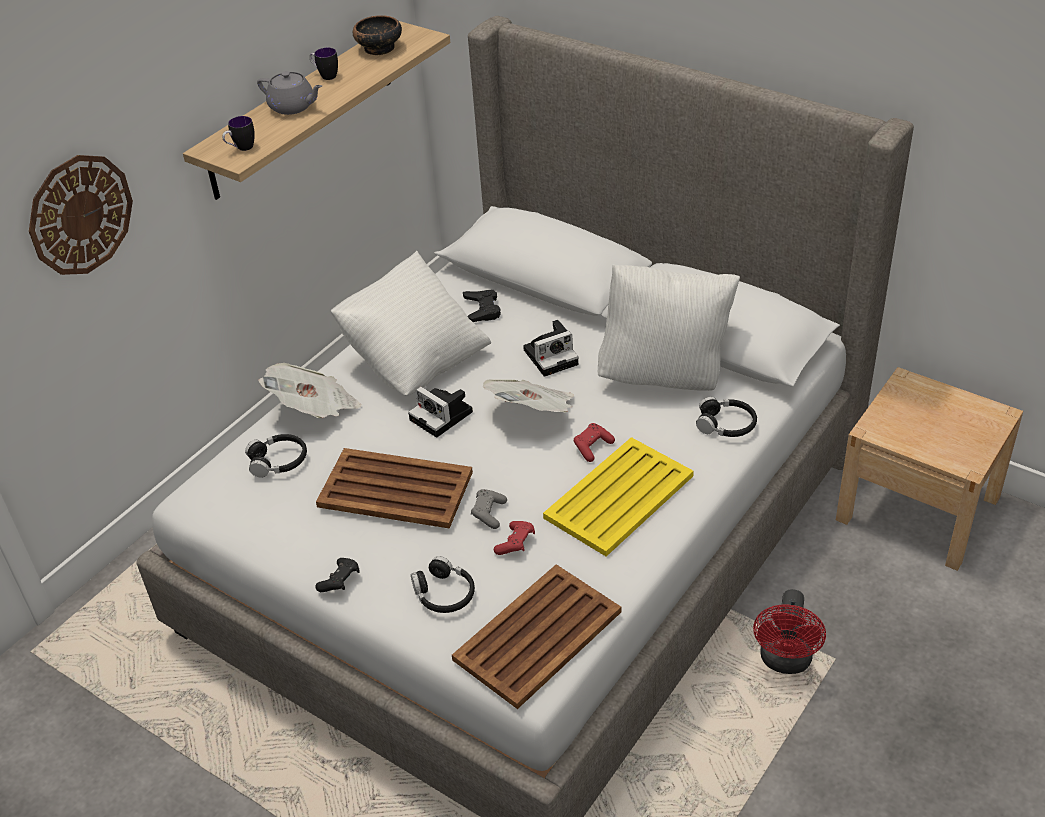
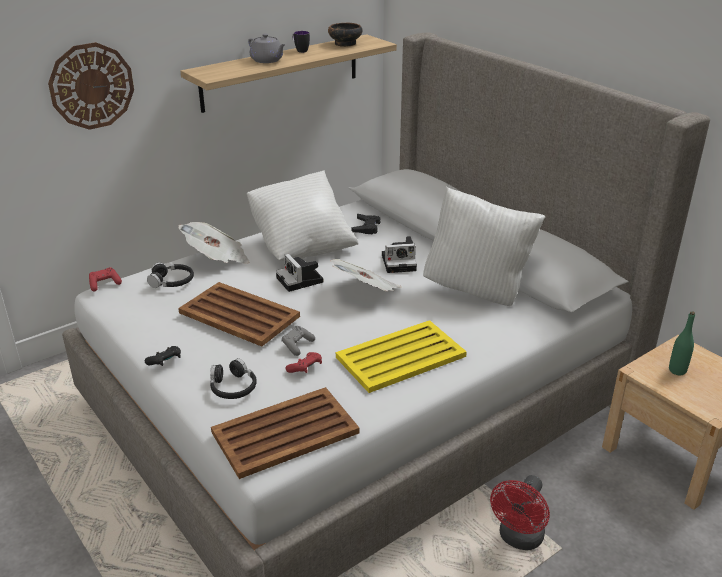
camera: 15 degrees right, 10 degrees down
(241, 148) = (218, 73): mug -> none
(592, 447) = (398, 322): red game controller -> red game controller (104, 284)
(726, 425) = (509, 330): black headphones -> none
(912, 418) = (677, 370): none -> green bottle

